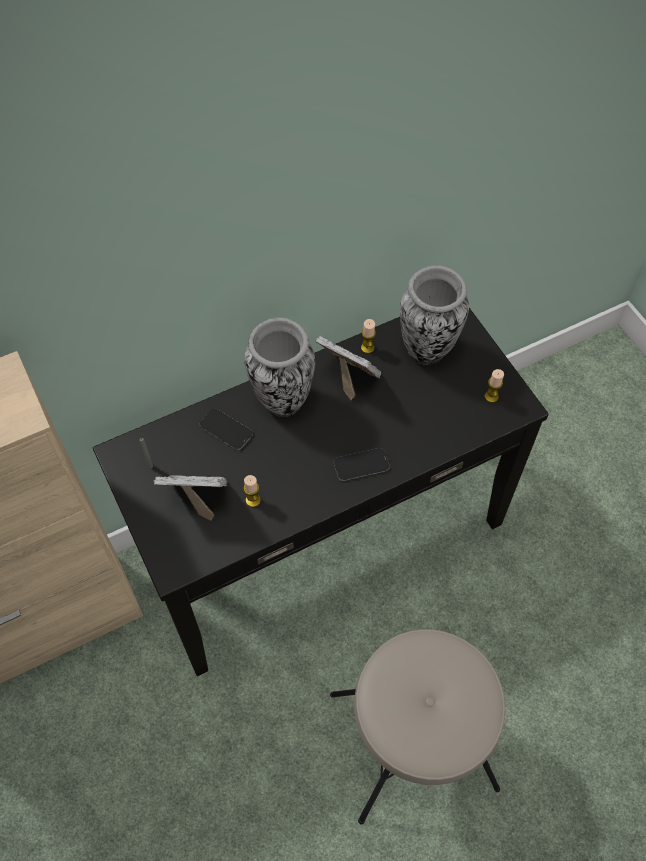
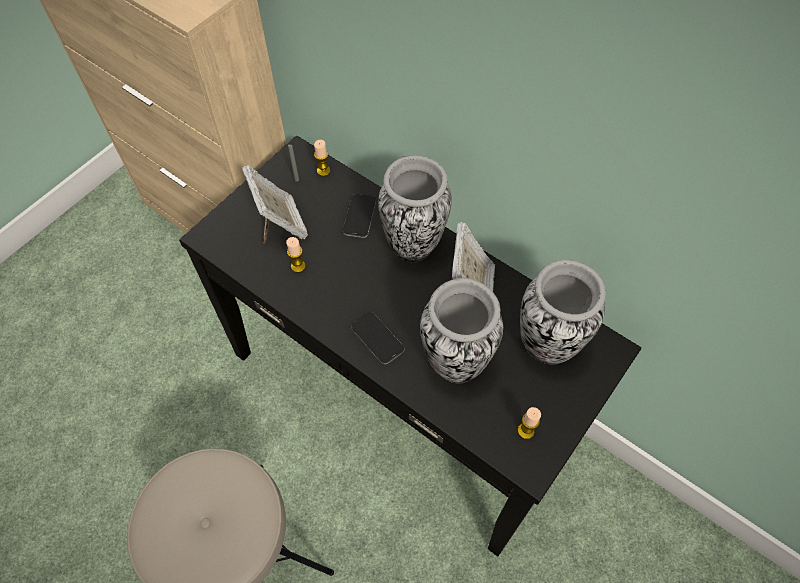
camera: 65 degrees right, 0 degrees up
(367, 348) = (515, 291): candle -> candle (323, 171)
(412, 418) = (454, 363): none -> vase

